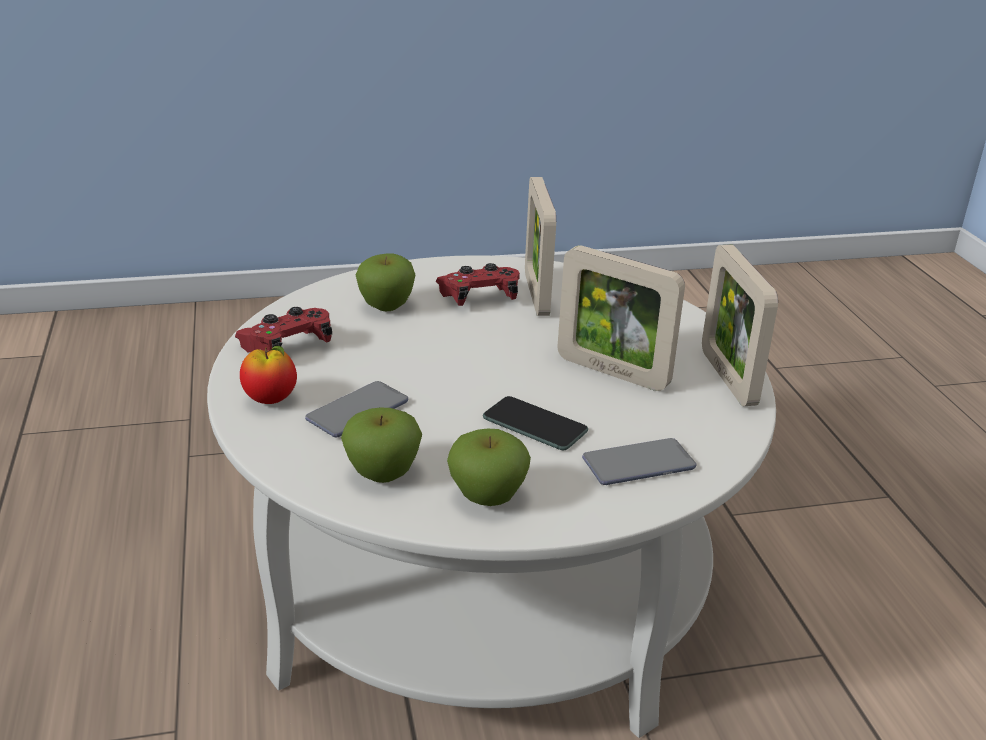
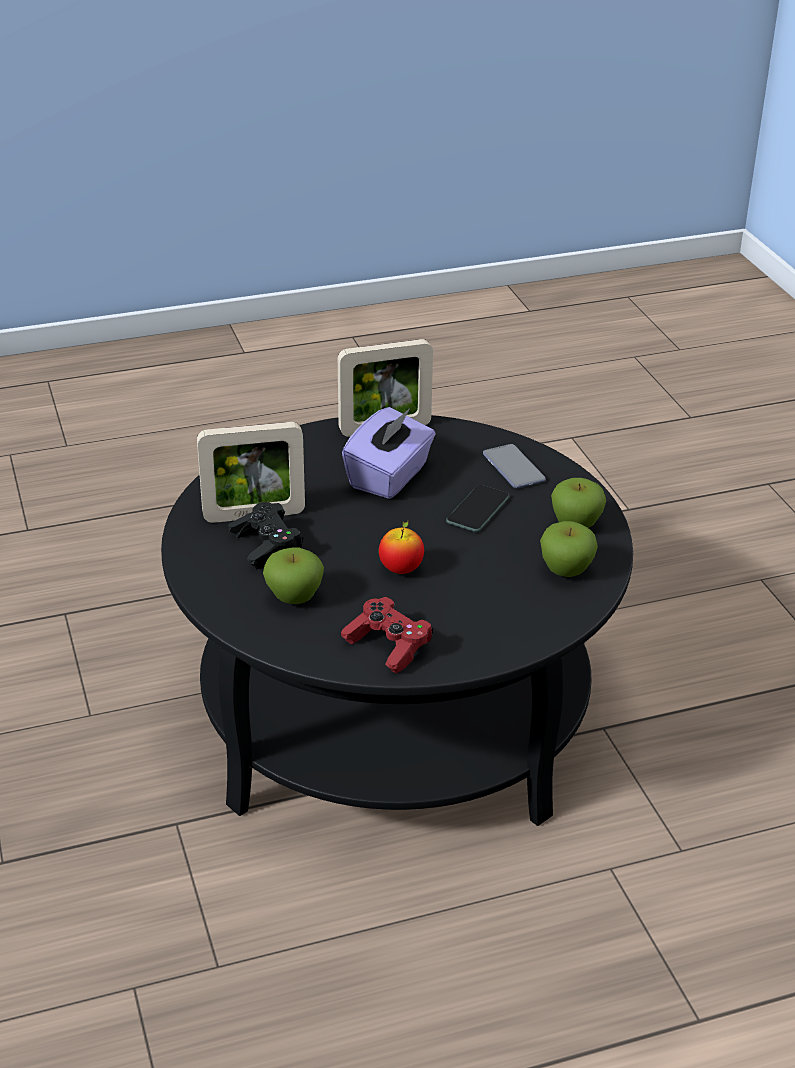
camera: 95 degrees left, 5 degrees up
(270, 400) = (483, 639): apple -> apple (401, 569)
(358, 411) = (485, 592): phone -> none
(478, 298) = (266, 546): red game controller -> black game controller
(485, 581) = (395, 709): white coffee table -> black coffee table
(612, 372) = (389, 477): picture frame -> purple tissue box

